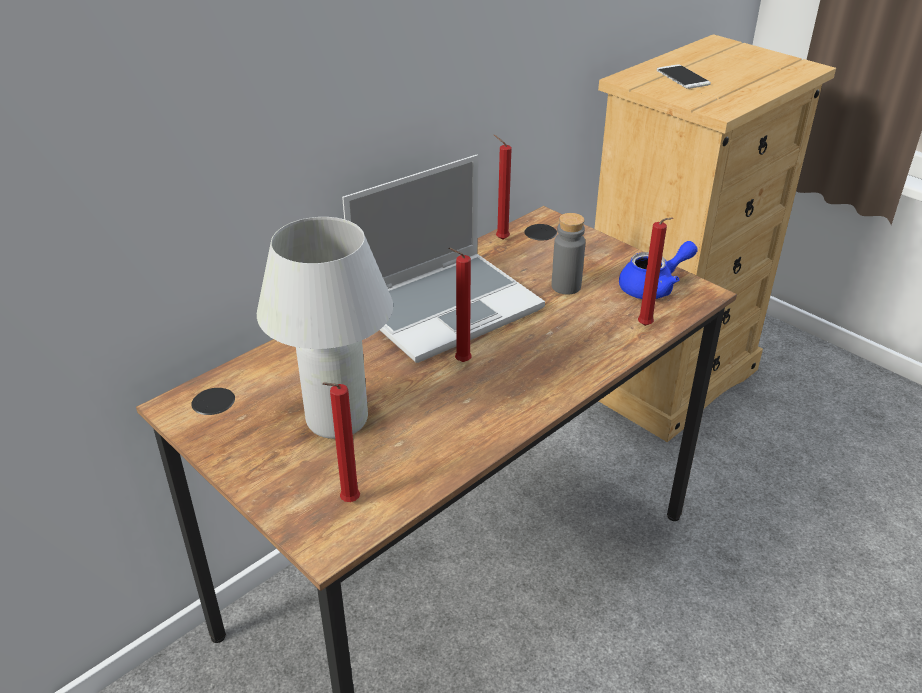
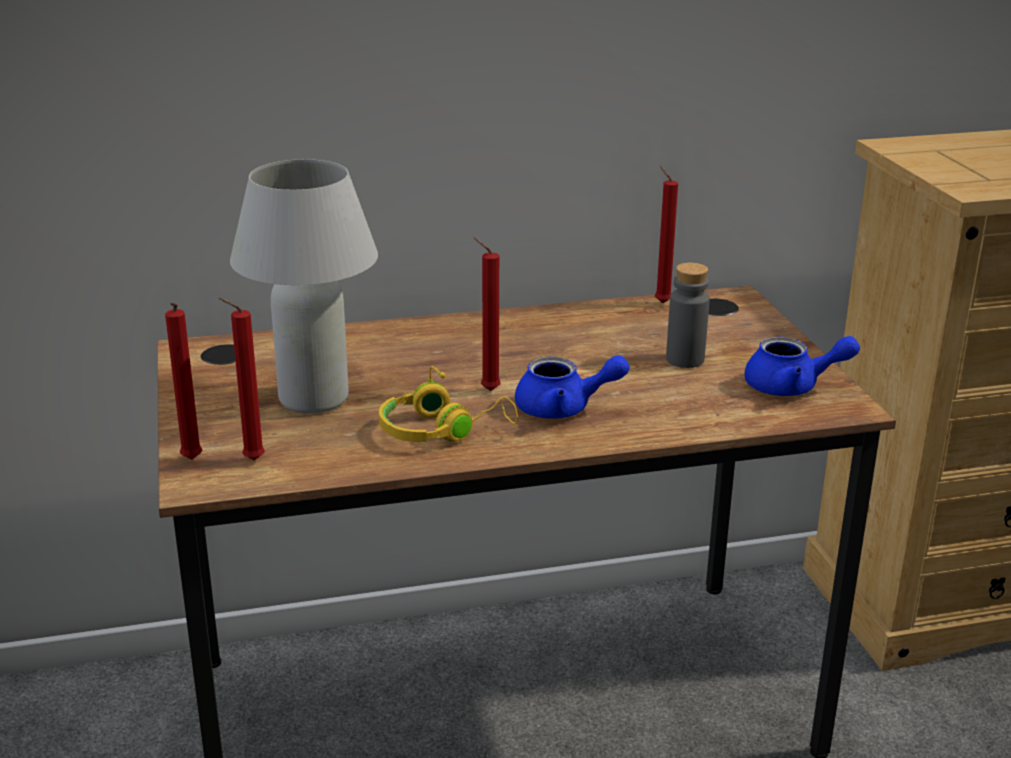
camera: 30 degrees right, 10 degrees down
(447, 307) = (529, 343): laptop -> none
(465, 413) = (442, 430): none -> yellow headphones
(530, 359) = (564, 408): none -> blue teapot
(646, 326) = (736, 418): red candle -> red candle (191, 461)
(682, 77) = (970, 155): phone -> none

